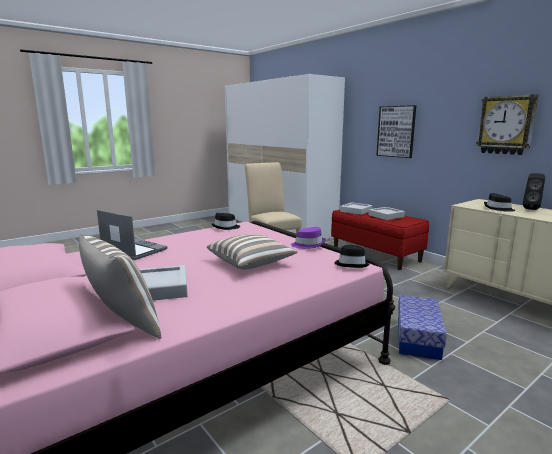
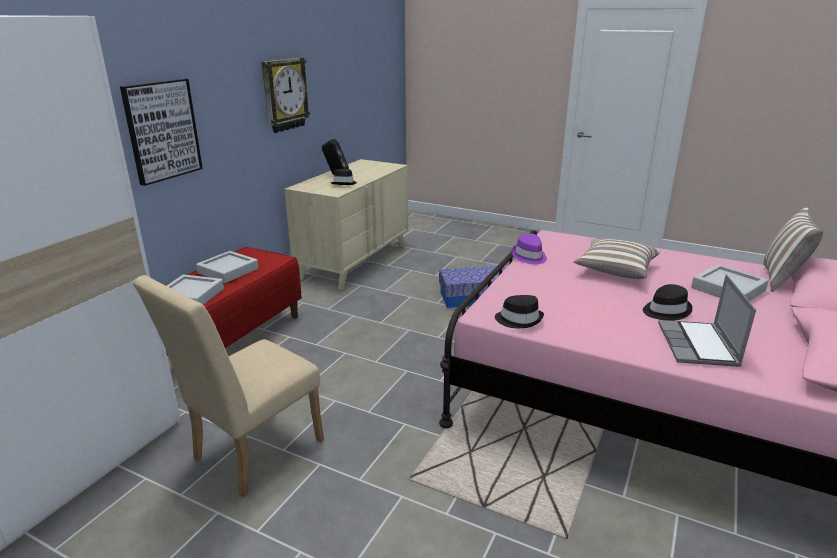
camera: 115 degrees left, 10 degrees up
(351, 264) = (554, 237): black hat -> black hat (665, 310)

